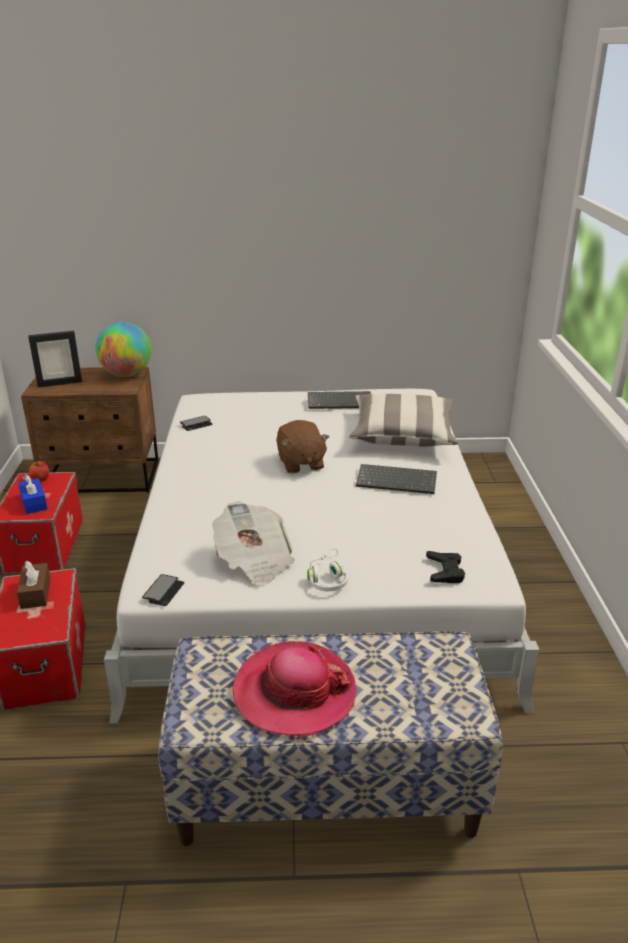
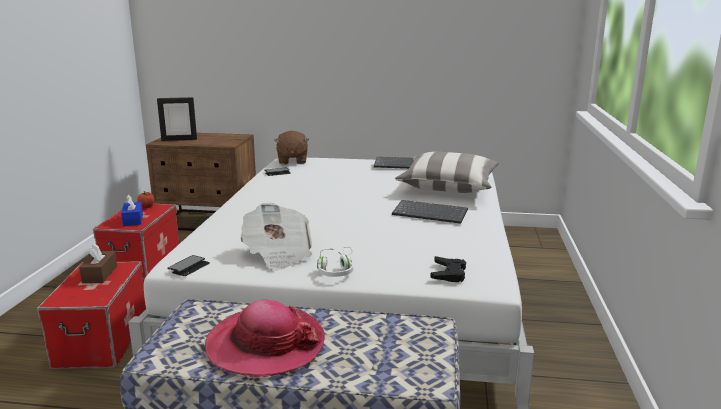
camera: 10 degrees right, 10 degrees down
(126, 374) = (233, 137): globe -> none
(300, 463) = (350, 198): brown plush toy -> brown plush toy (292, 161)

